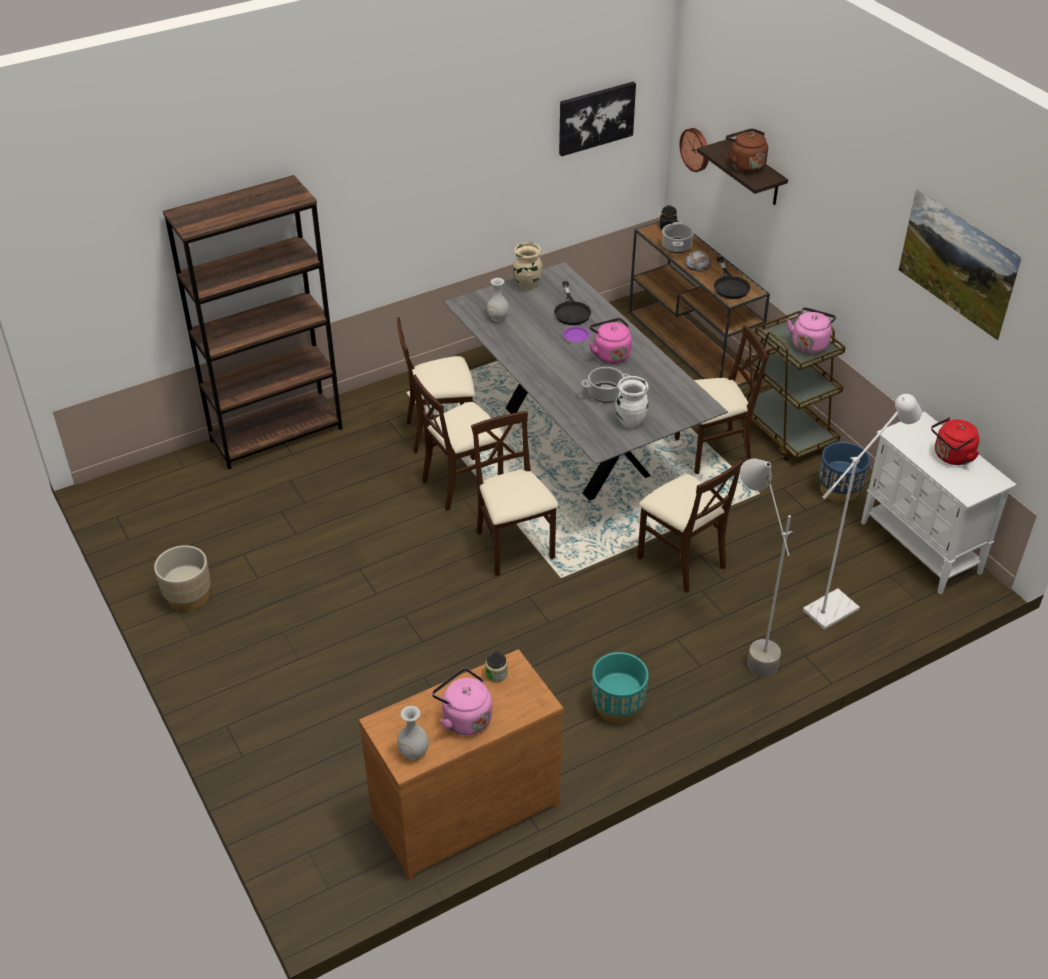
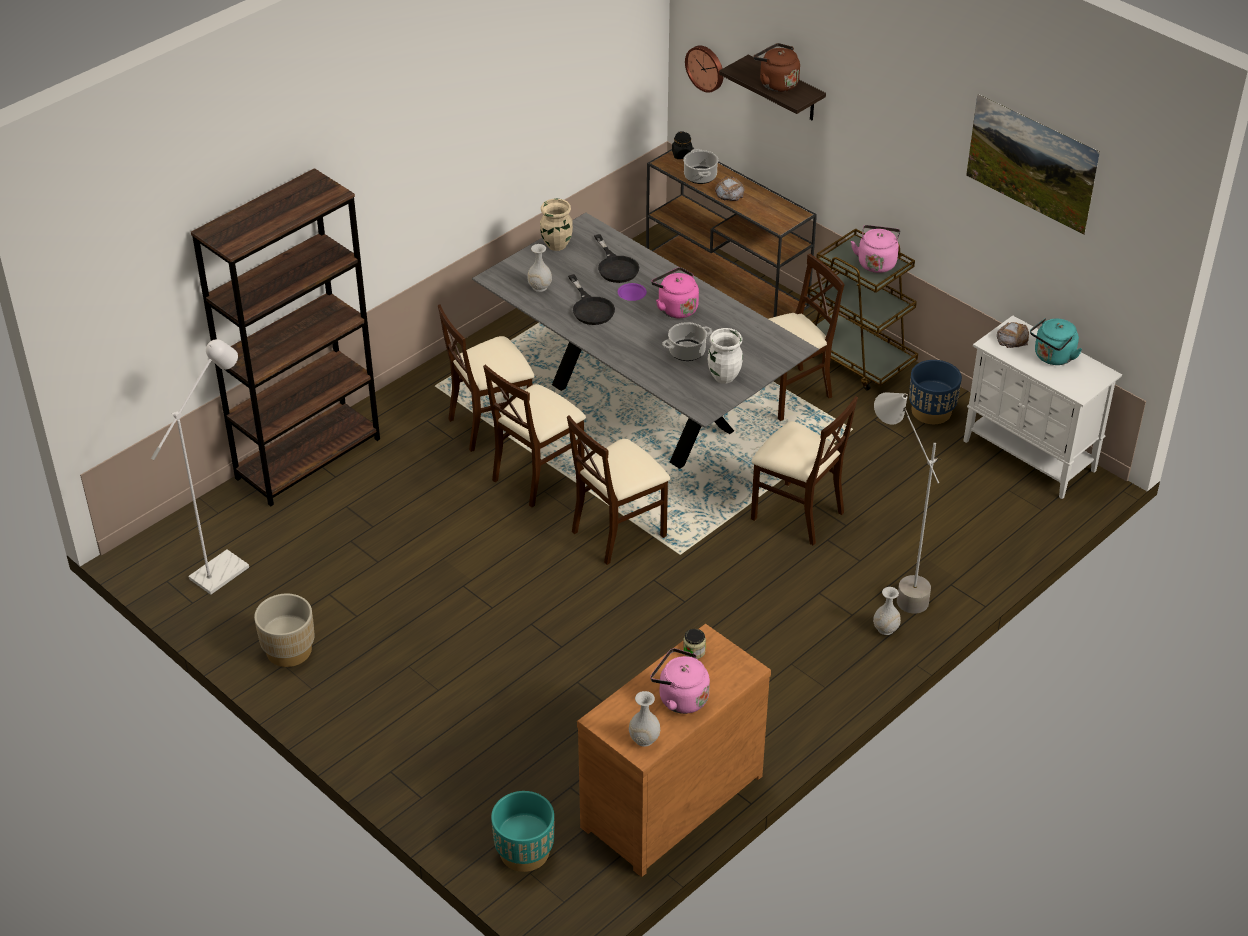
camera: 15 degrees left, 0 degrees up
(514, 547) = (618, 532): beige chair -> beige chair turned 90 degrees counterclockwise
(596, 117) = (598, 50): picture -> none
(618, 707) = (785, 671): turquoise planter -> turquoise planter (524, 852)
(728, 686) = (886, 629): none -> white vase
(730, 285) = (772, 211): black frying pan -> black frying pan (590, 308)
(838, 605) = (967, 529): white floor lamp -> white floor lamp (227, 567)
(917, 432) = (1012, 338): none -> bread
(951, 456) = (1052, 357): red kettle -> turquoise kettle

